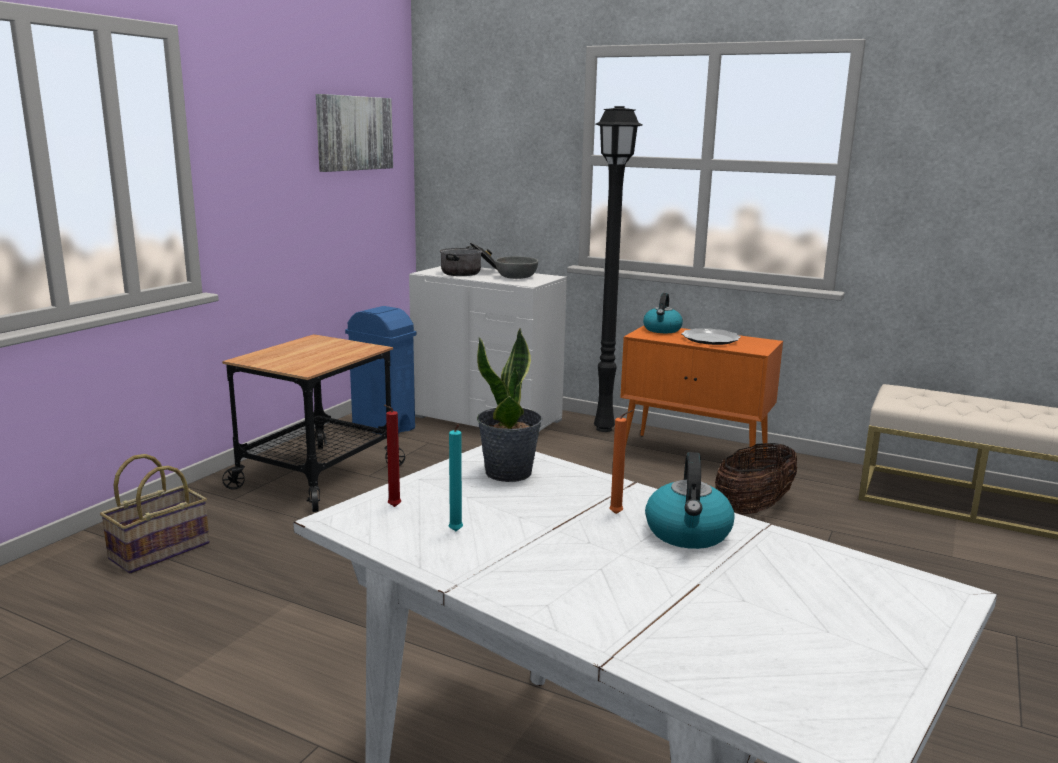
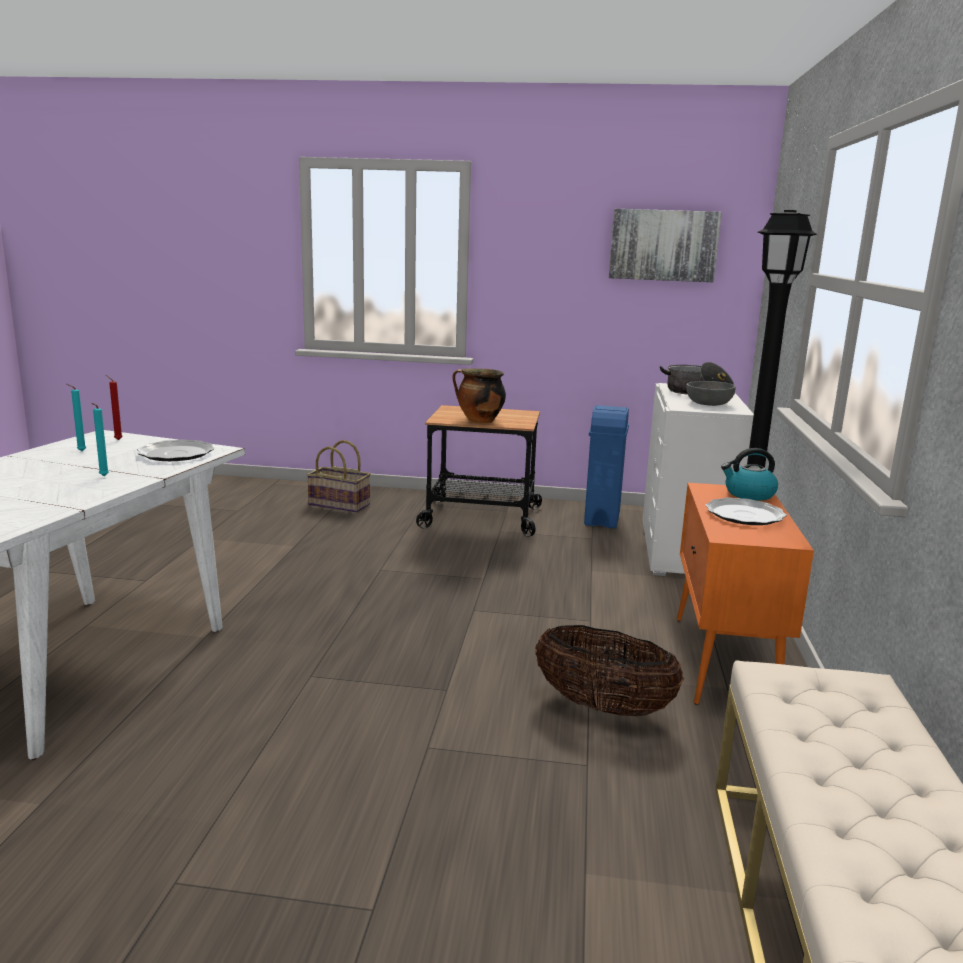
camera: 70 degrees right, 0 degrees up
(333, 358) = (479, 421): none -> cooking pot
(509, 473) = (176, 453): potted plant -> plate
(618, 514) = (103, 476): orange candle -> turquoise candle
(688, 533) = (68, 491): kettle -> none

